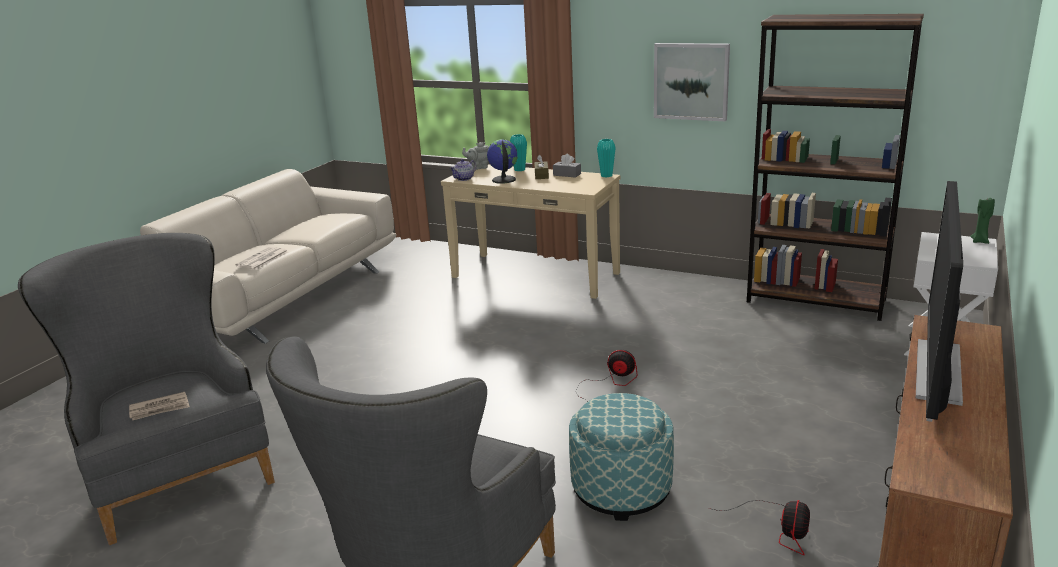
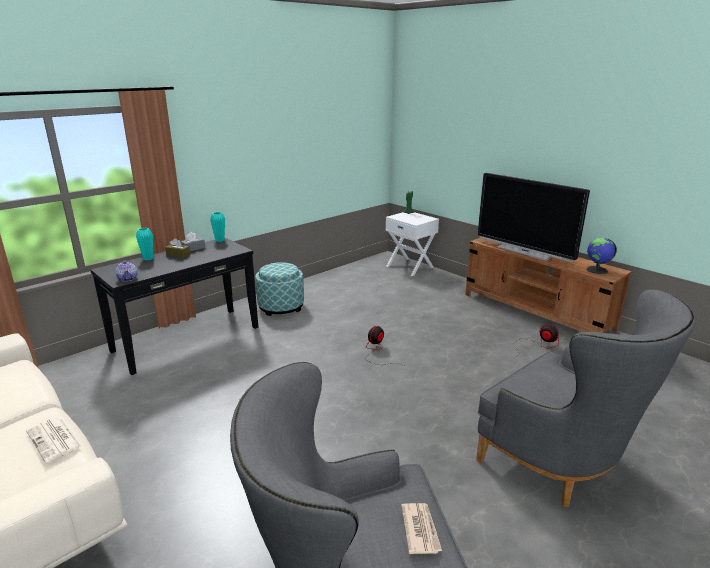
camera: 70 degrees left, 0 degrees up
(478, 167) = (108, 269): grey teapot -> none
(503, 180) = (162, 267): globe -> globe (597, 270)
(535, 275) = (187, 338): beige console table -> black console table
(621, 489) = (489, 376): ottoman -> ottoman (281, 306)
(691, 81) = (251, 160): picture -> none
(816, 300) = (340, 274): brown bookcase -> none

